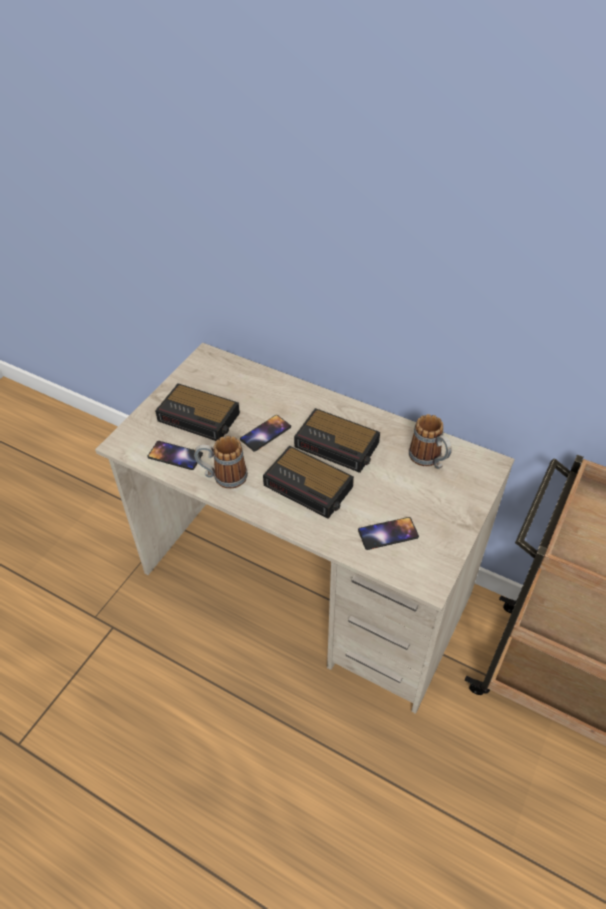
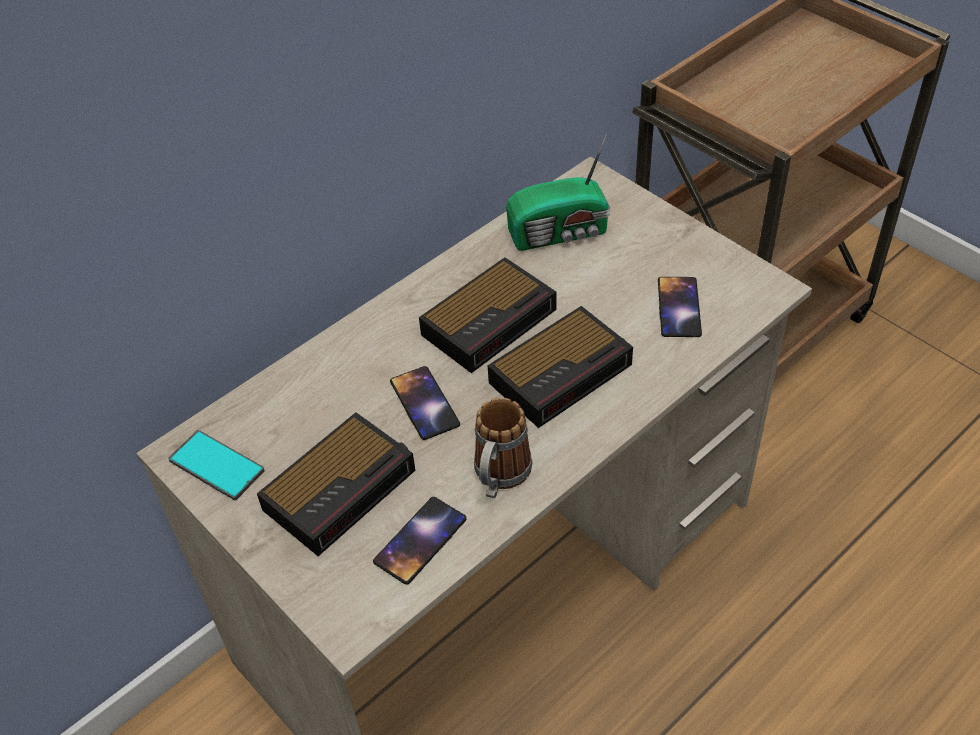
camera: 70 degrees left, 0 degrees up
(201, 370) = (216, 466): none -> phone
(429, 460) = (561, 233): mug -> radio

